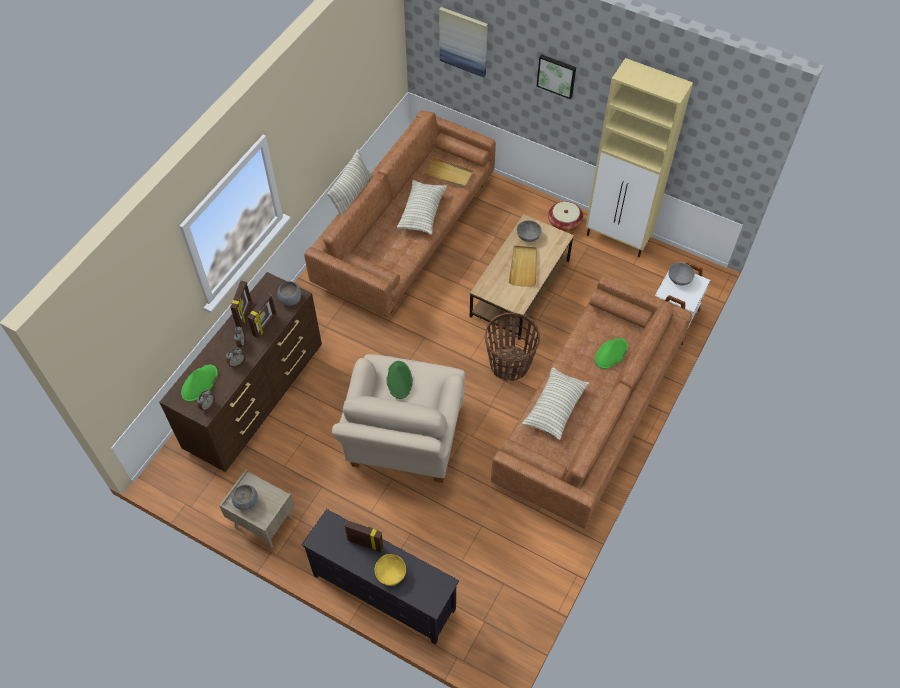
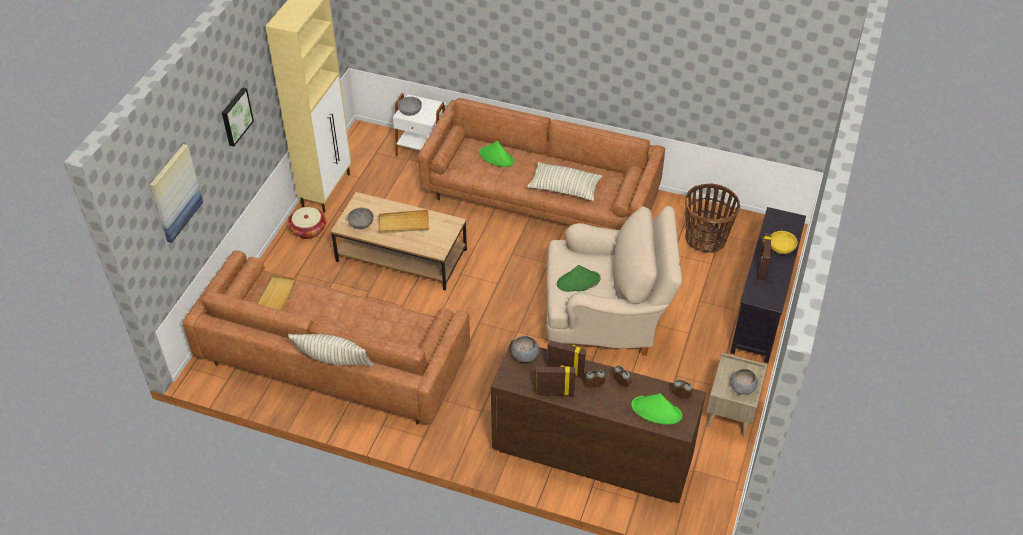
camera: 100 degrees left, 10 degrees down
(422, 213) = (336, 314): pillow -> none
(509, 364) = (498, 253): basket -> basket (705, 239)

